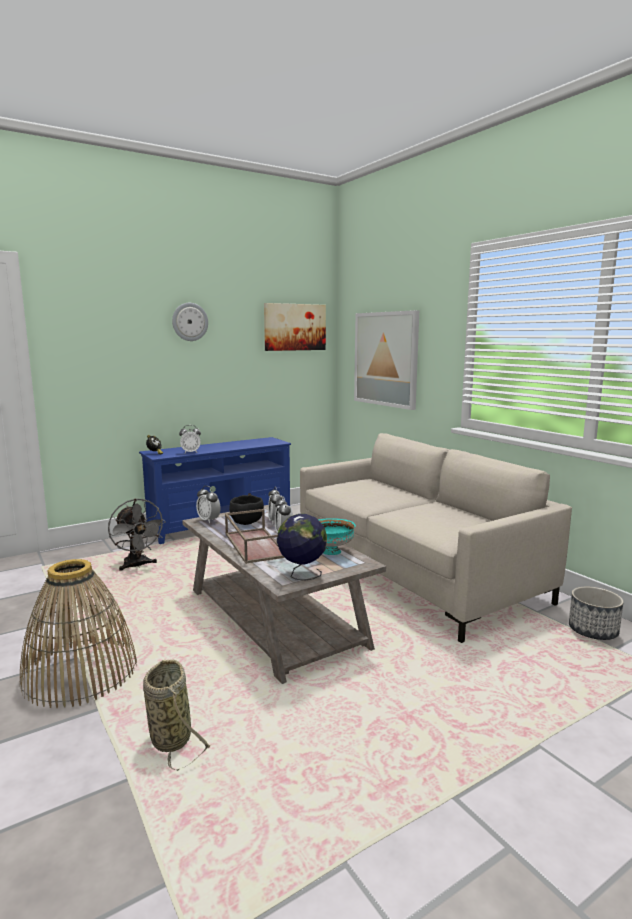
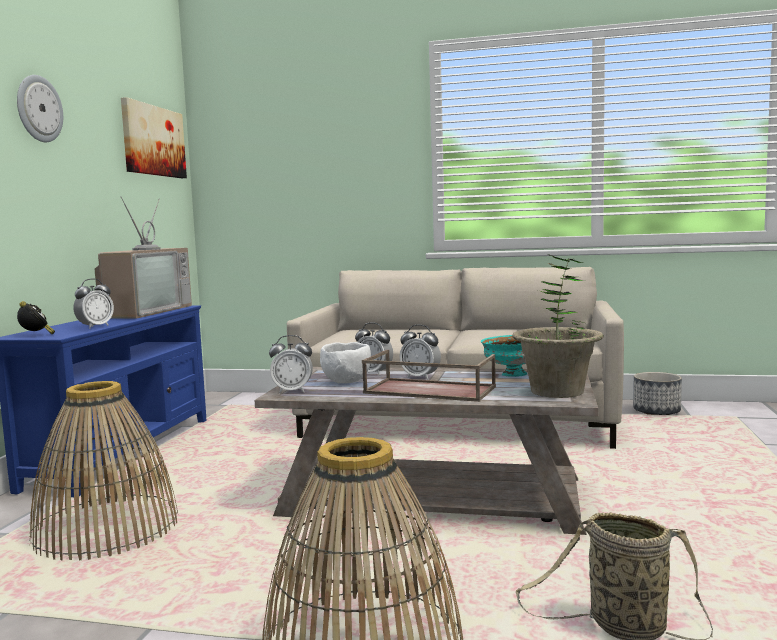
camera: 45 degrees left, 5 degrees down
(137, 566) = (106, 529): grey fan -> basket
(247, 522) = (346, 381): black bowl -> white bowl
(250, 443) = (145, 311): none -> television
(302, 575) = (557, 391): globe -> potted plant
(386, 359) = (298, 184): picture -> none

